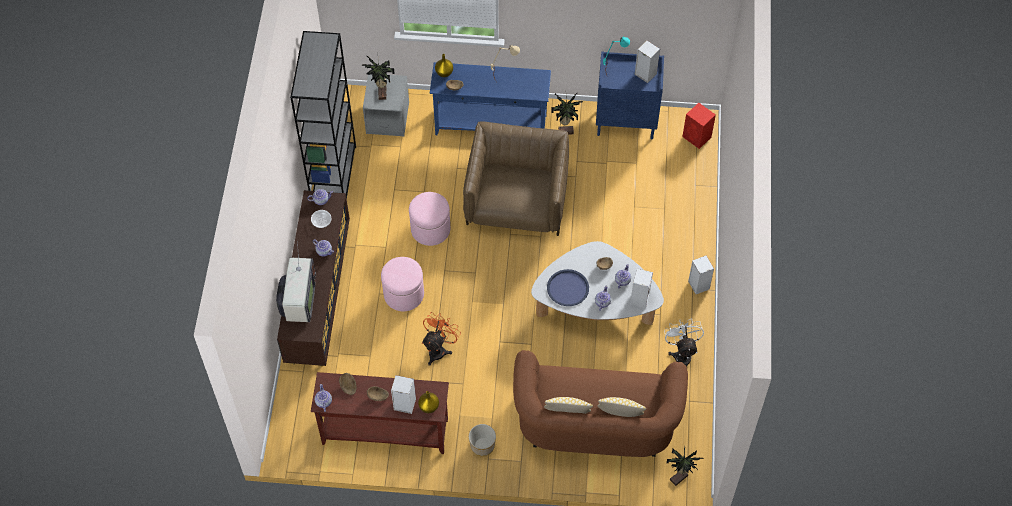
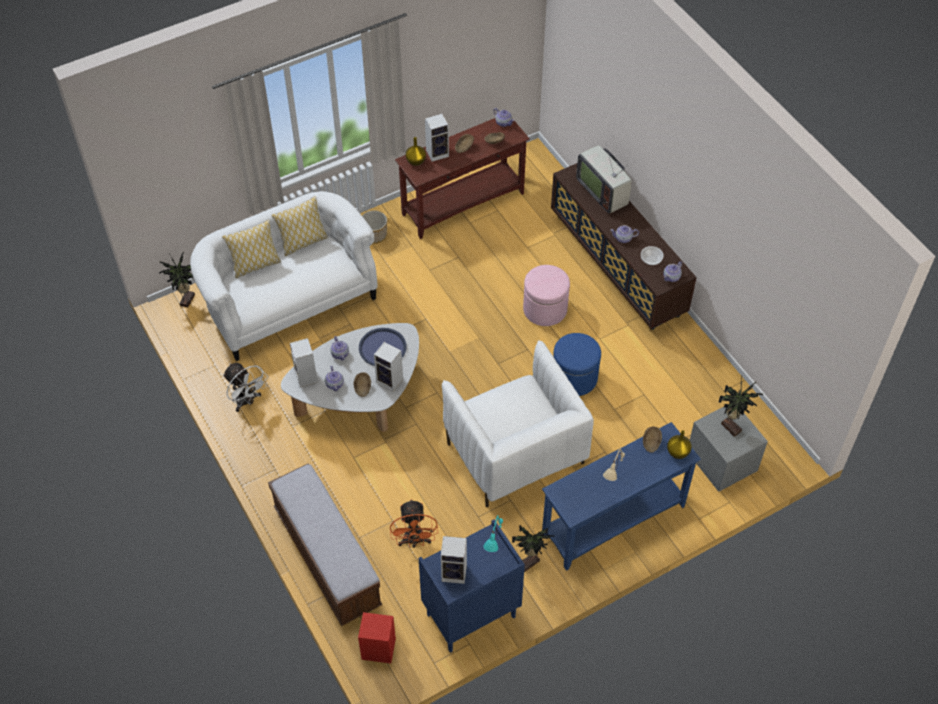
camera: 145 degrees right, 5 degrees down
(333, 176) = (711, 373): grey bookcase -> none
(430, 229) = (574, 378): pink ottoman -> blue ottoman
(439, 349) = (473, 284): orange fan -> orange fan (414, 541)
(516, 203) = (514, 451): brown armchair -> white armchair
(595, 424) = (289, 301): brown sofa -> white sofa
(693, 208) = (327, 557): none -> bench
(698, 284) = (272, 476): speaker -> speaker (391, 381)

